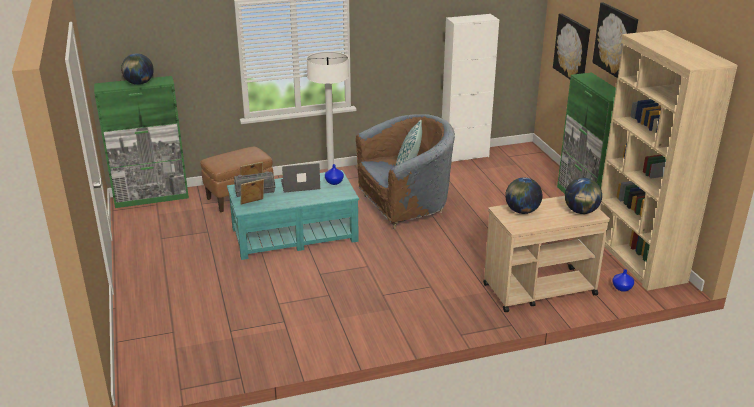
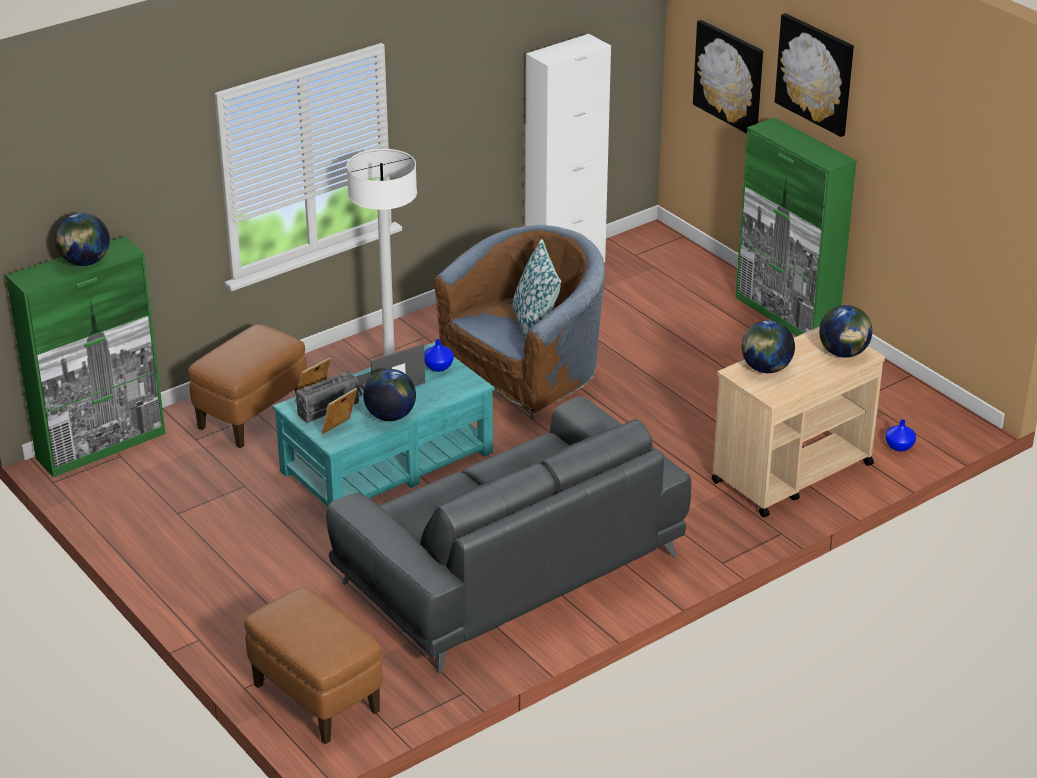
camera: 20 degrees left, 5 degrees up
(151, 358) = (316, 698): none -> brown ottoman
(286, 202) = (390, 416): none -> globe
(322, 308) = (510, 569): none -> grey sofa
(638, 259) = (901, 396): beige bookcase -> none

